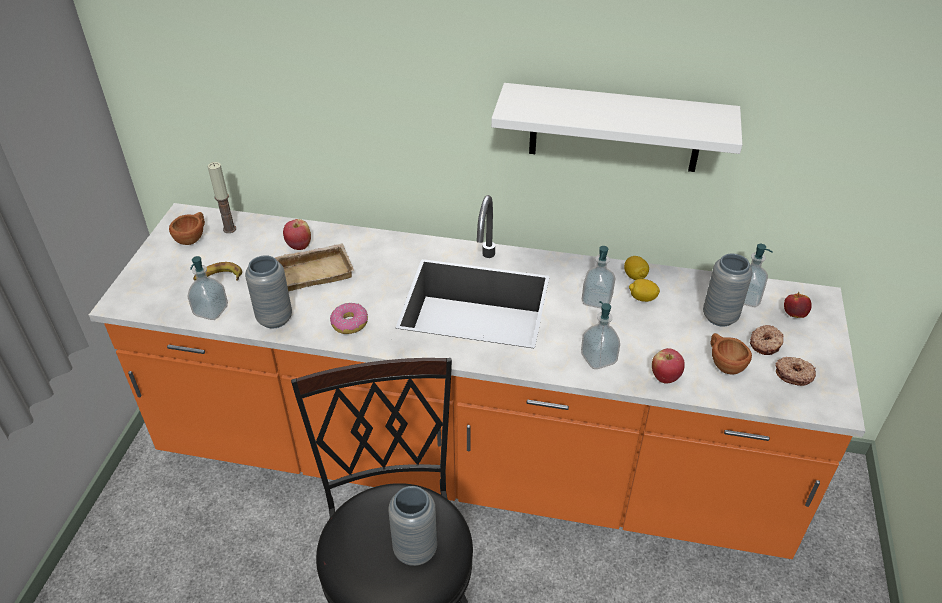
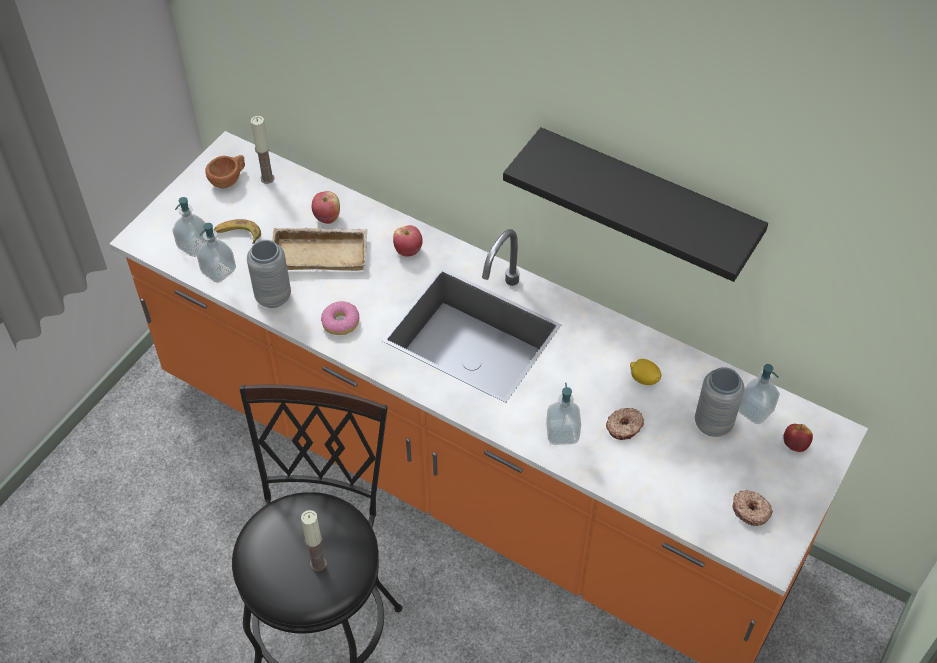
camera: 20 degrees right, 10 degrees up
(415, 550) = (318, 563): grey vase -> candle
(596, 300) = (595, 367): soap dispenser -> soap dispenser (194, 245)
(615, 128) = (646, 202): white shelf -> black shelf
(635, 276) = (650, 350): lemon -> none
(665, 377) = (617, 473): apple -> apple (408, 251)
(724, 363) = (686, 476): brown cup -> none
(766, 344) = (743, 469): donut -> donut (624, 427)

